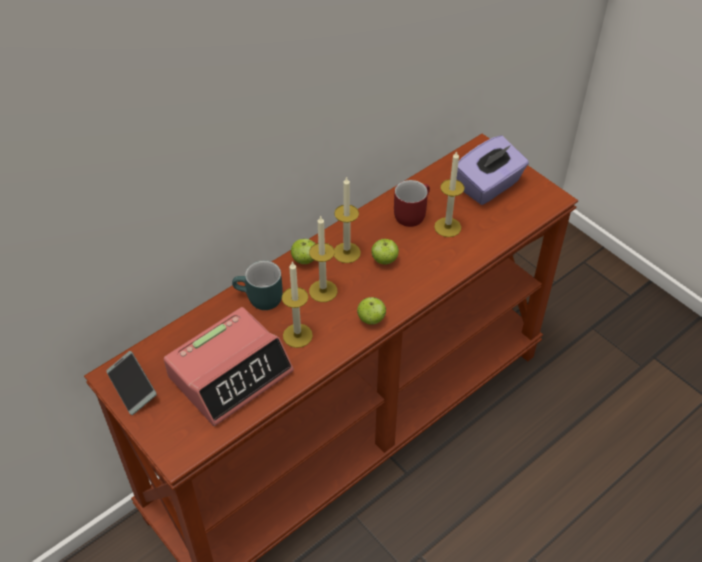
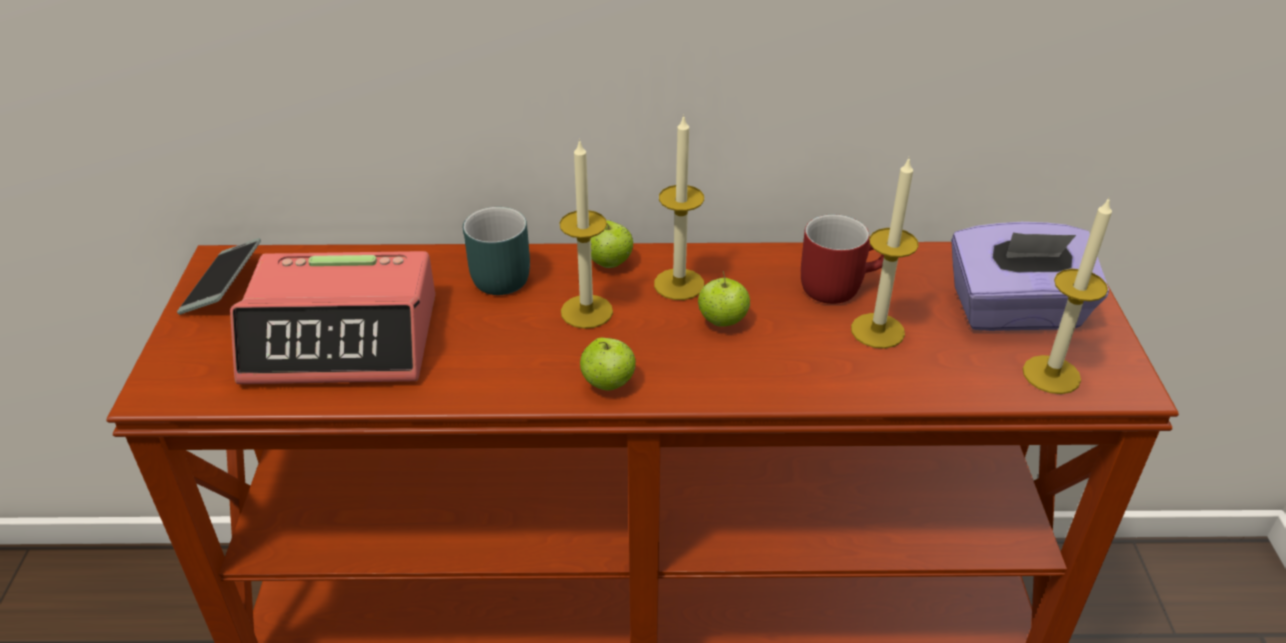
camera: 40 degrees right, 10 degrees down
(297, 335) = (483, 344): candle -> candle (1051, 374)

